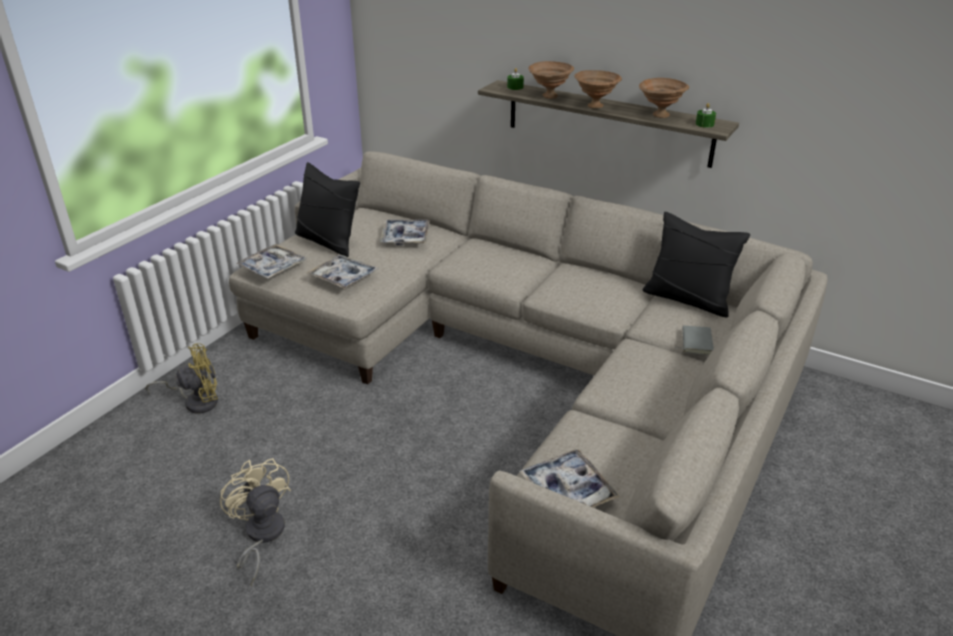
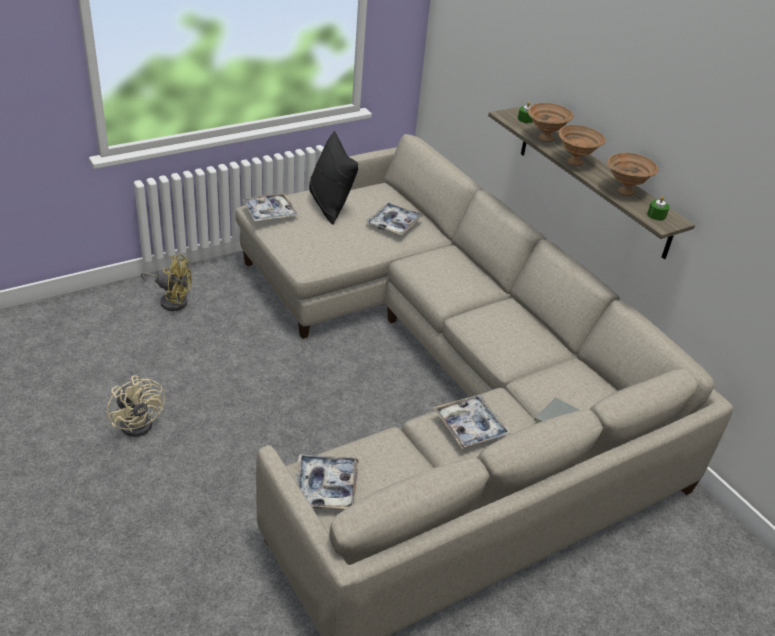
camera: 25 degrees right, 5 degrees up
(261, 536) = (140, 421): beige fan -> beige fan turned 150 degrees clockwise
(343, 277) = (314, 241): tray -> tray (470, 426)
(688, 299) = (589, 376): black pillow -> none

